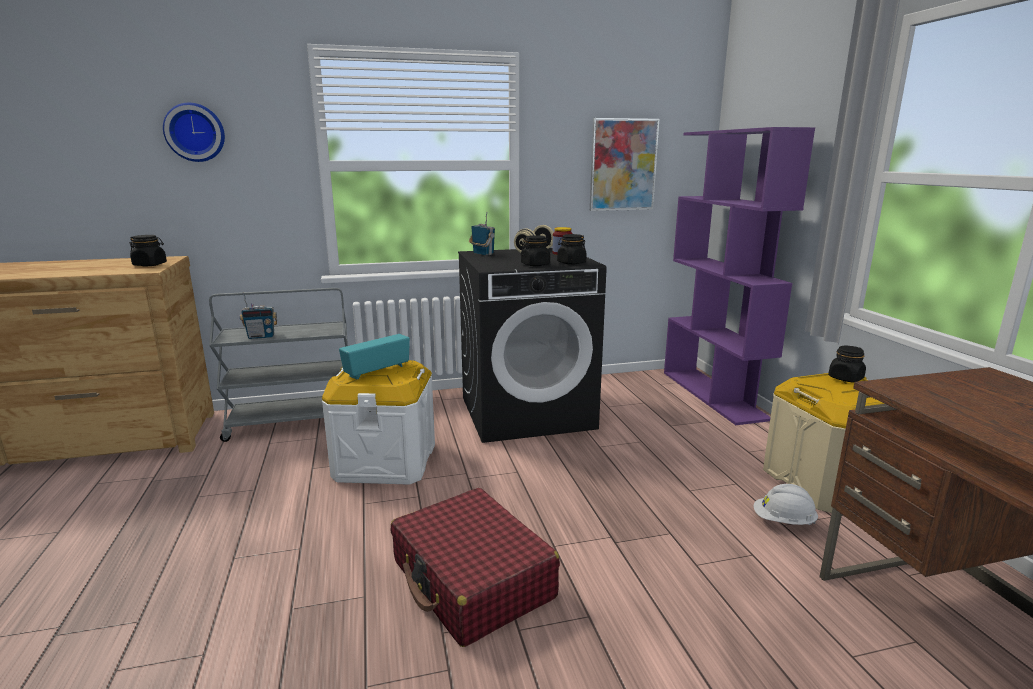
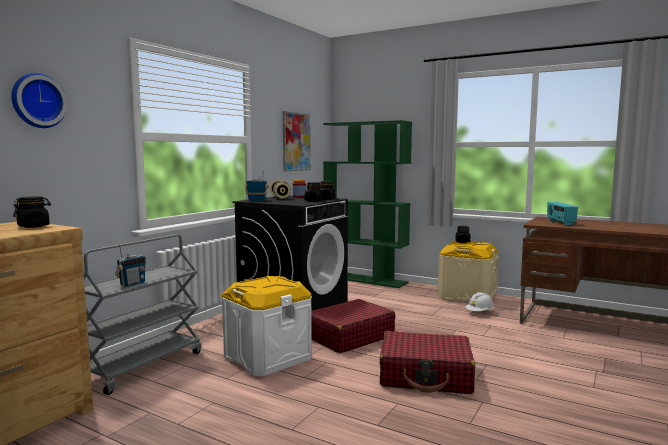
camera: 45 degrees left, 10 degrees down
(377, 371) = (265, 284): radio -> radio (560, 222)
(511, 474) = (349, 337): none -> red suitcase
(714, 395) = (365, 279): purple bookcase -> green bookcase

